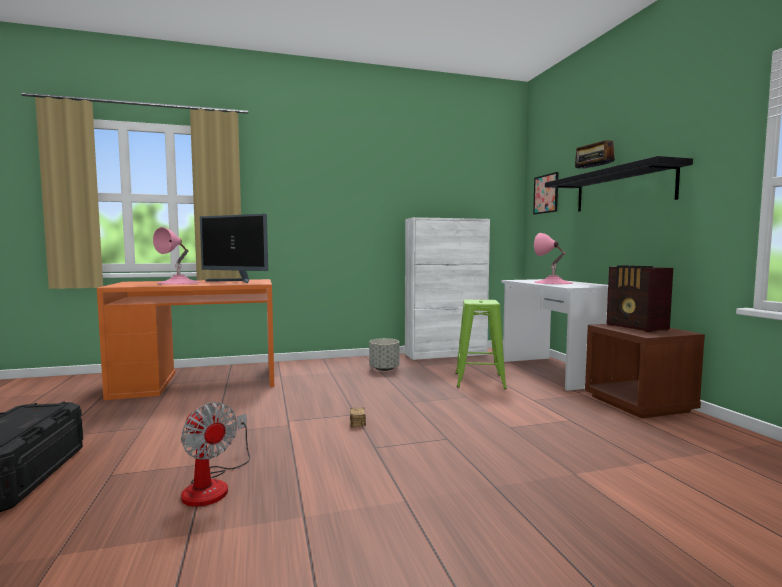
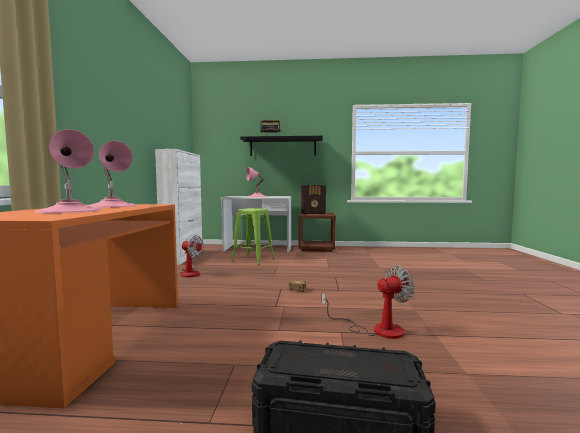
camera: 70 degrees left, 0 degrees up
(236, 281) = (112, 206): monitor -> pink table lamp
(384, 369) = (190, 273): grey planter -> fan
(546, 194) = (218, 142): picture -> none

